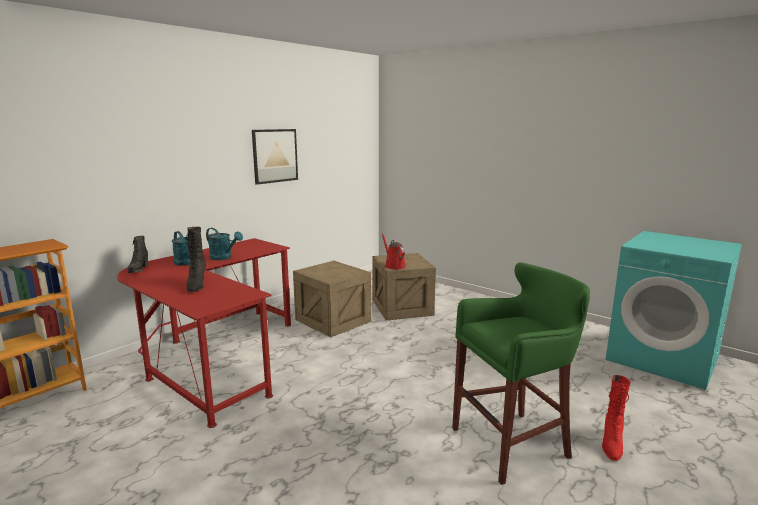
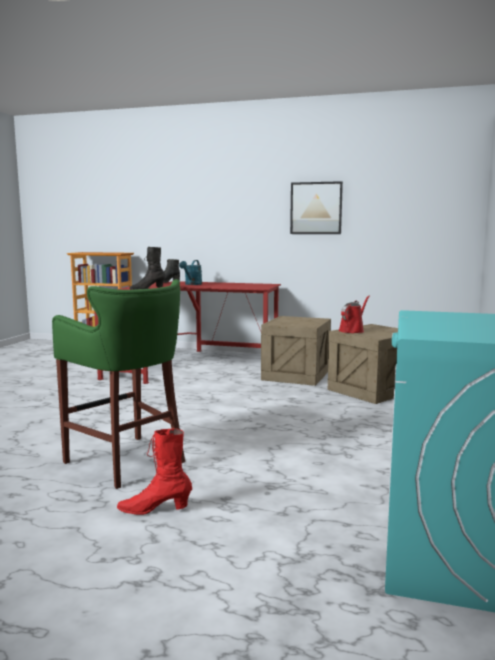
camera: 65 degrees right, 5 degrees down
(224, 258) = (215, 286): turquoise watering can -> none

